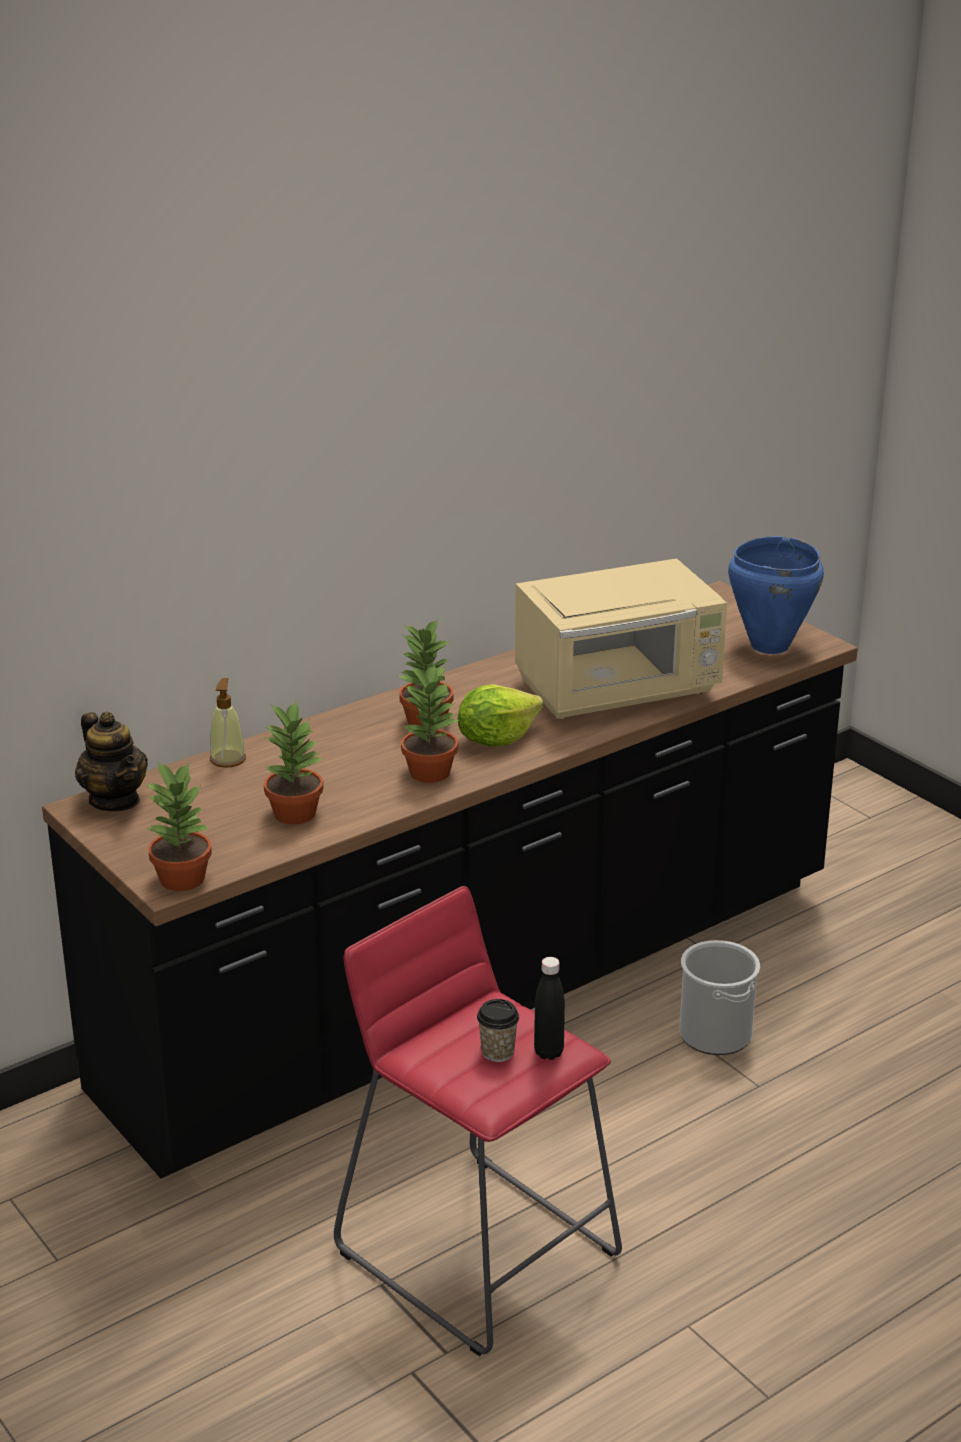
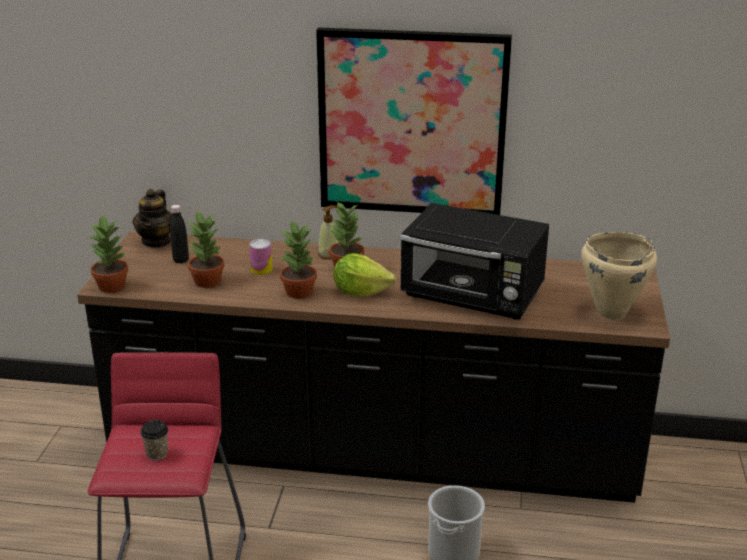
camera: 45 degrees right, 0 degrees up
(228, 759) = (231, 245): soap dispenser -> soap dispenser (329, 254)
(331, 769) = (261, 270): none -> can
(441, 481) = (412, 123): none -> picture
(548, 1052) = (176, 469): black bottle -> black bottle (181, 260)
(620, 690) = (473, 297): beige microwave -> black microwave
(769, 646) = (610, 312): blue cooking pot -> beige cooking pot

